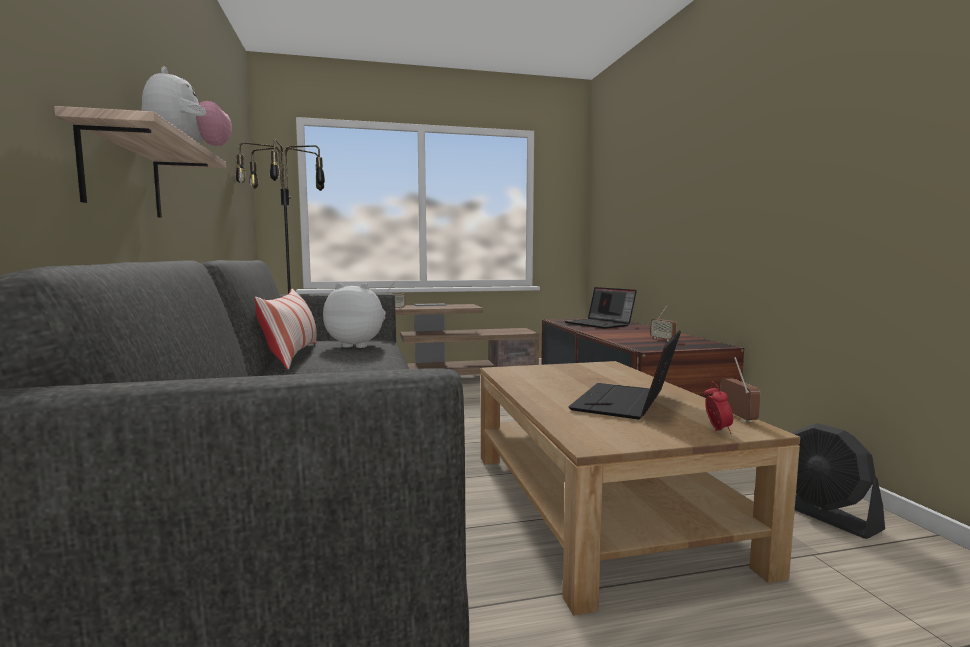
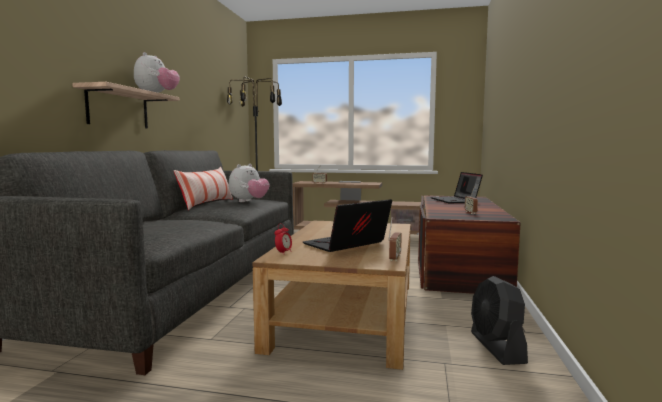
camera: 25 degrees right, 0 degrees up
(357, 345) = (249, 201): plush toy -> plush toy turned 90 degrees clockwise
(717, 430) = (360, 262): alarm clock -> alarm clock (283, 253)

